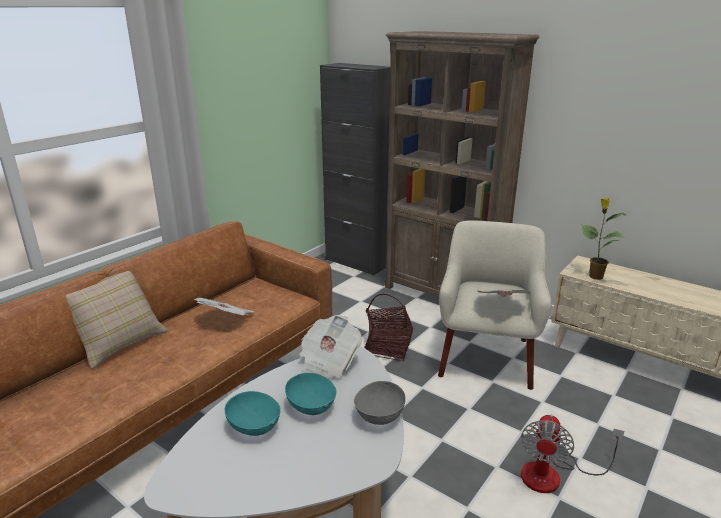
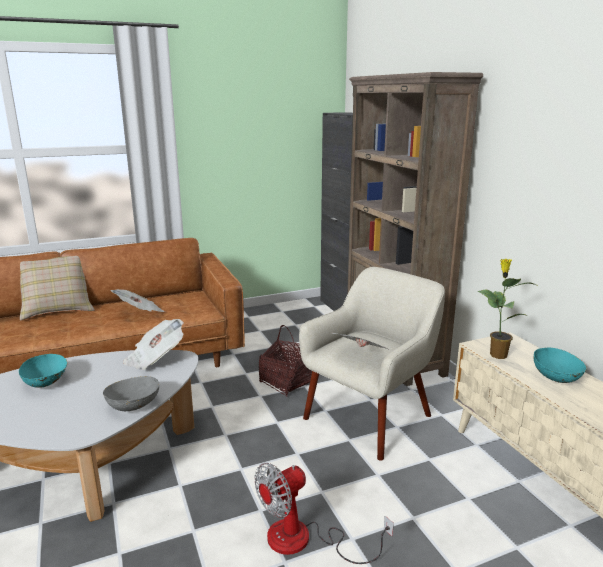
camera: 30 degrees right, 5 degrees down
(312, 406) = (99, 383): turquoise bowl -> turquoise bowl (557, 378)

